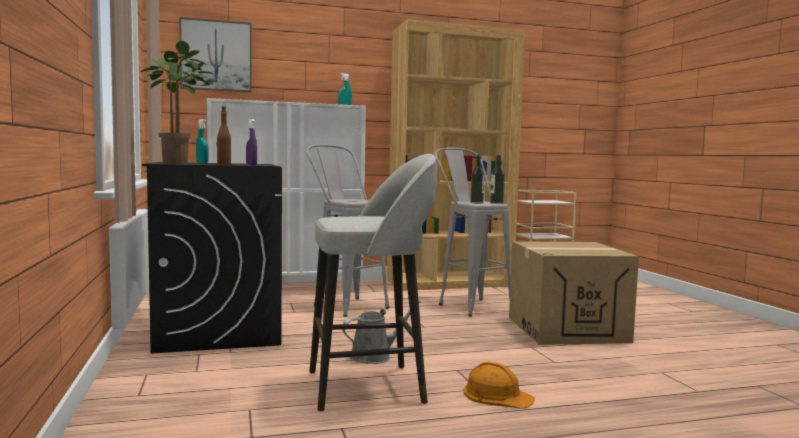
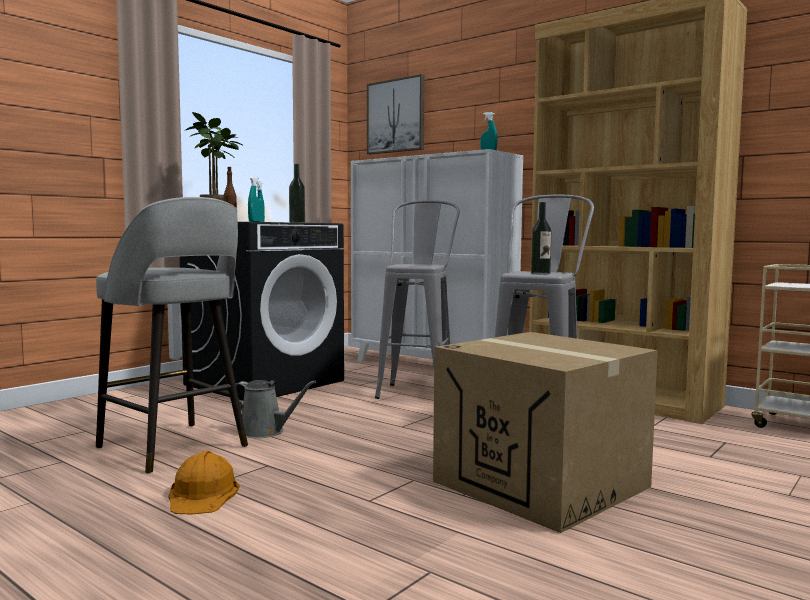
camera: 55 degrees right, 0 degrees up
(251, 165) = (255, 221): purple spray bottle -> turquoise spray bottle
(496, 203) = (549, 274): bottle -> bottle (297, 222)

